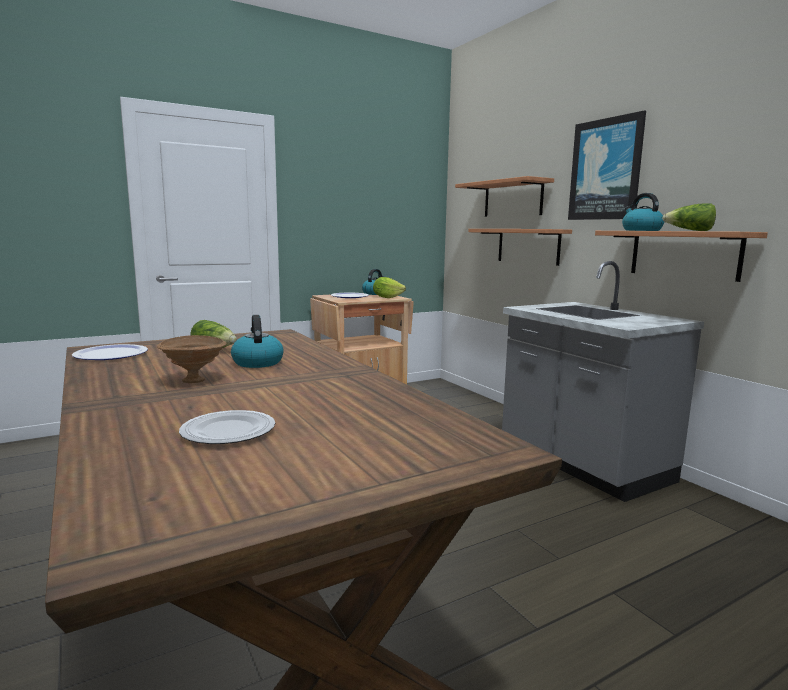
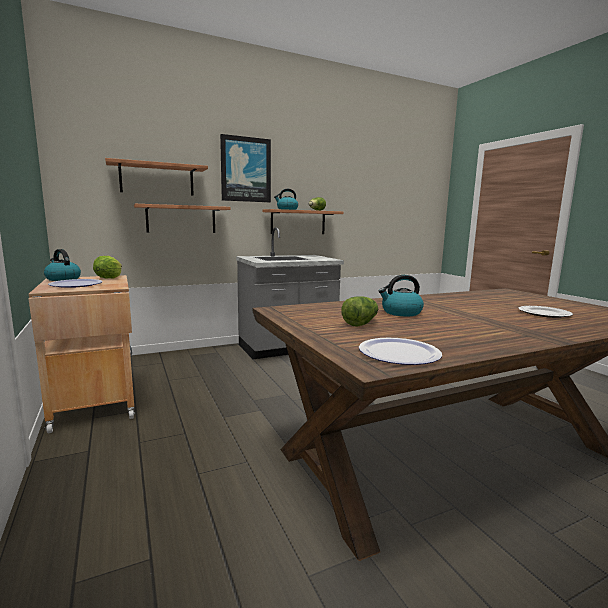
camera: 85 degrees left, 0 degrees up
(195, 380) = (466, 322): brown bowl -> none

